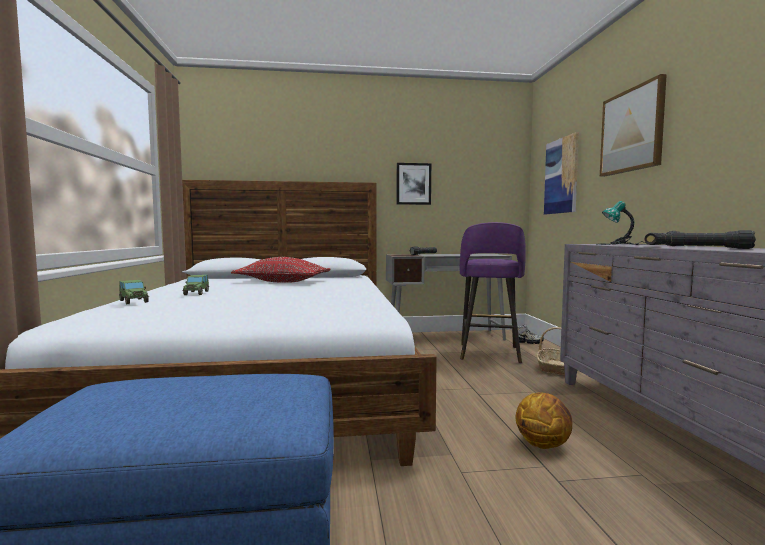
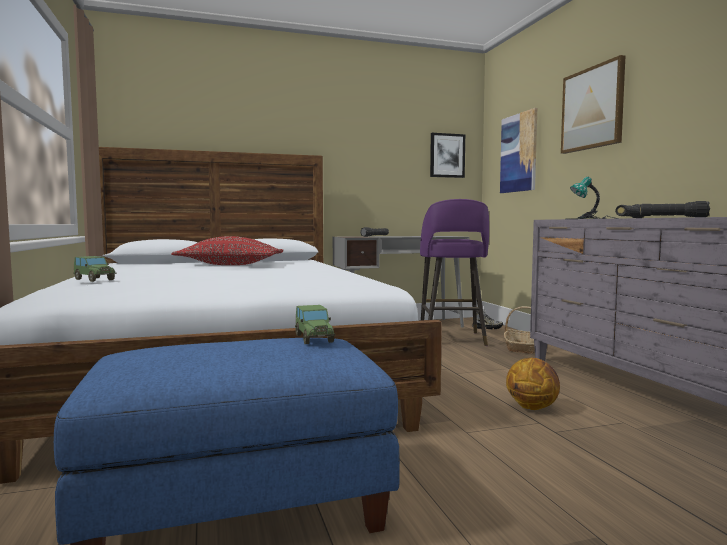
camera: 10 degrees left, 0 degrees up
(196, 293) = (151, 273): toy car -> toy car (313, 338)
(413, 184) = (362, 158): picture -> picture (447, 155)

